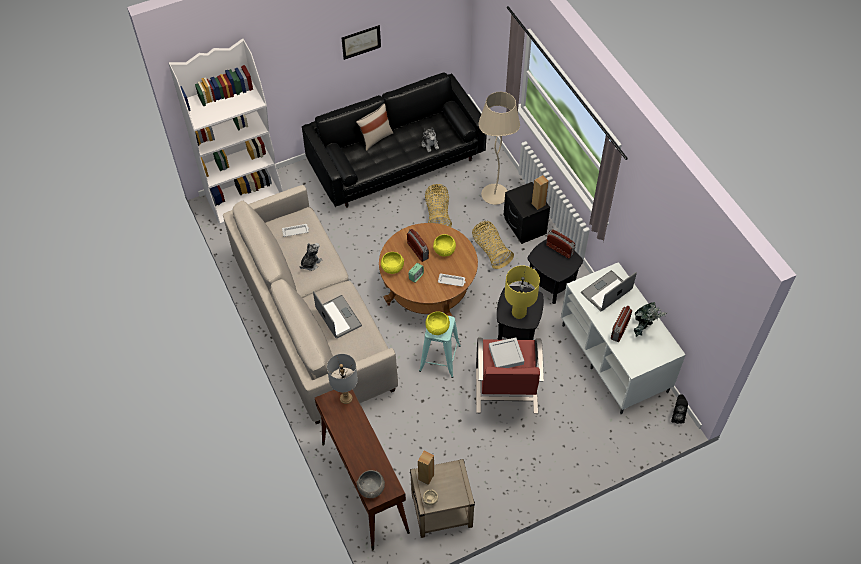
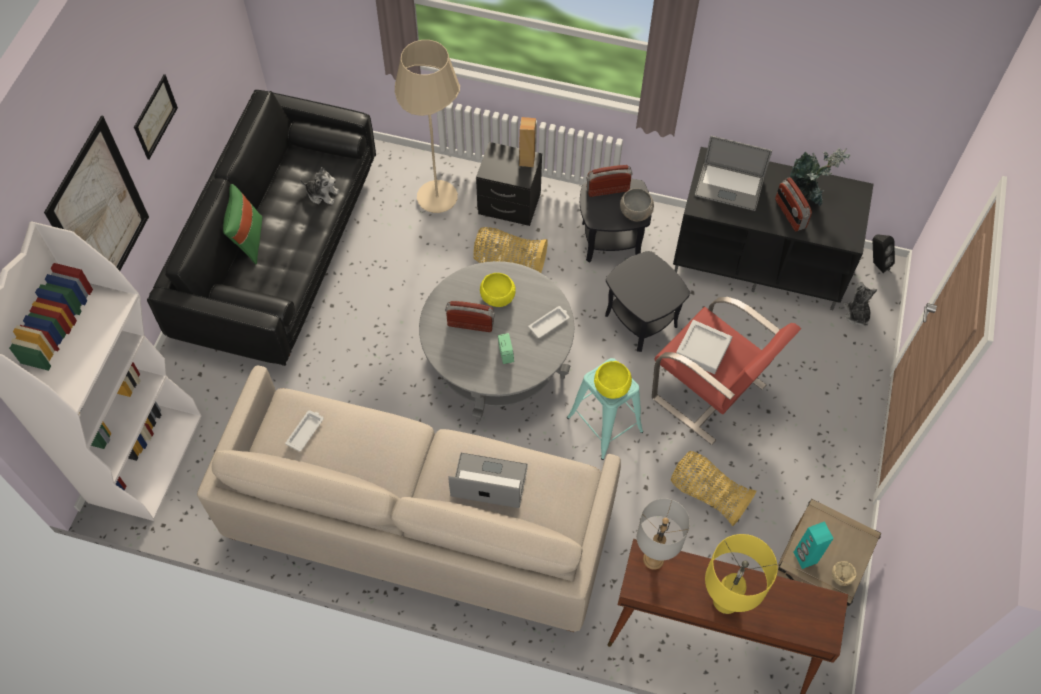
camera: 50 degrees left, 5 degrees up
(293, 64) = (100, 214): none -> picture
(310, 263) = (374, 451): plush toy -> plush toy (856, 314)
(371, 488) = (811, 628): grey bowl -> grey bowl (635, 212)
(375, 138) = (248, 240): beige pillow -> green pillow
(392, 268) = (468, 368): yellow bowl -> none
(426, 477) = (805, 557): brown speaker -> turquoise speaker
(428, 288) = (497, 361): brown coffee table -> grey coffee table
(438, 214) = (403, 271): basket -> basket (708, 494)
(519, 313) = (655, 293): yellow table lamp -> yellow table lamp (726, 601)
(606, 291) = (729, 186): laptop -> laptop turned 75 degrees counterclockwise
(615, 358) = (760, 260): white tv stand -> black tv stand

